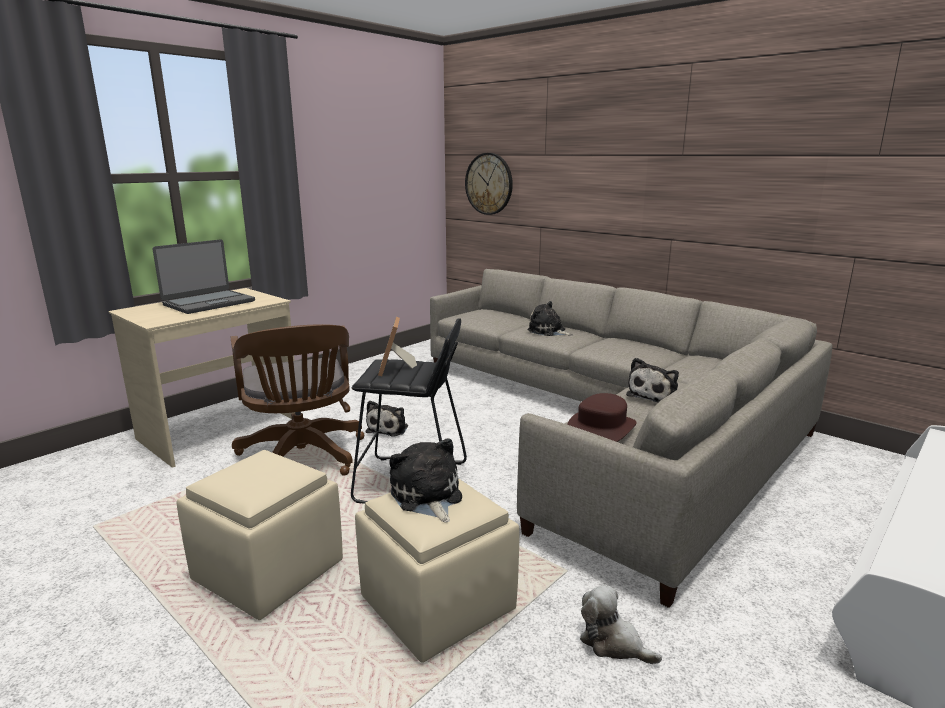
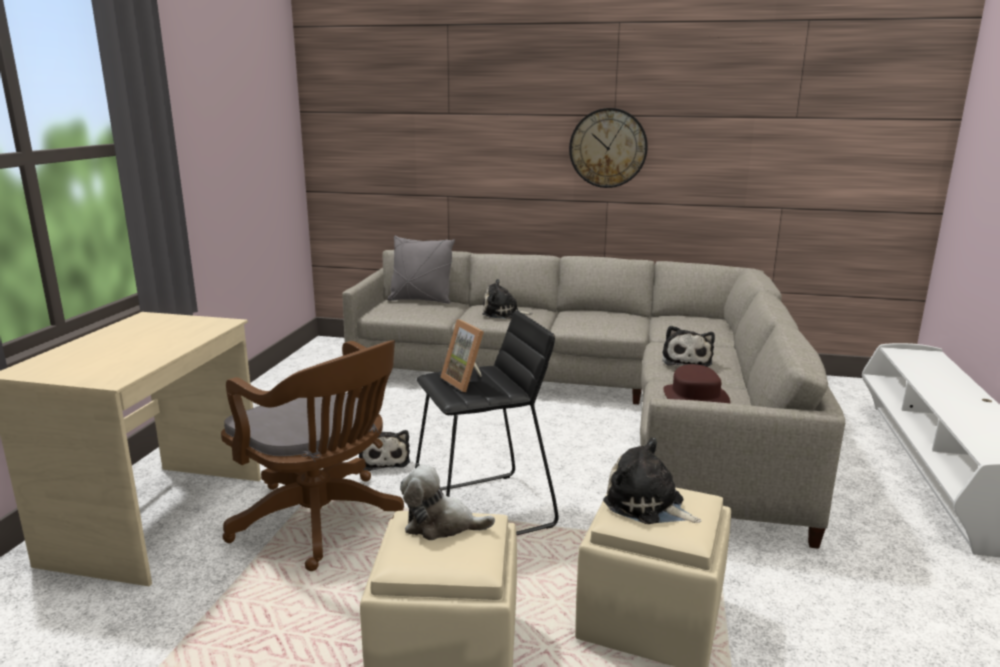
camera: 30 degrees left, 0 degrees up
(208, 303) = (135, 340): laptop -> none
(489, 184) = (372, 147): wall clock -> wall clock (608, 148)
(500, 313) = (421, 300): none -> grey pillow
(613, 643) = (815, 592): plush toy -> plush toy (441, 525)

